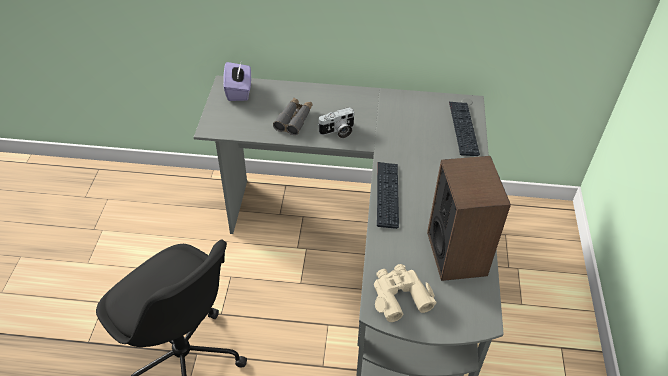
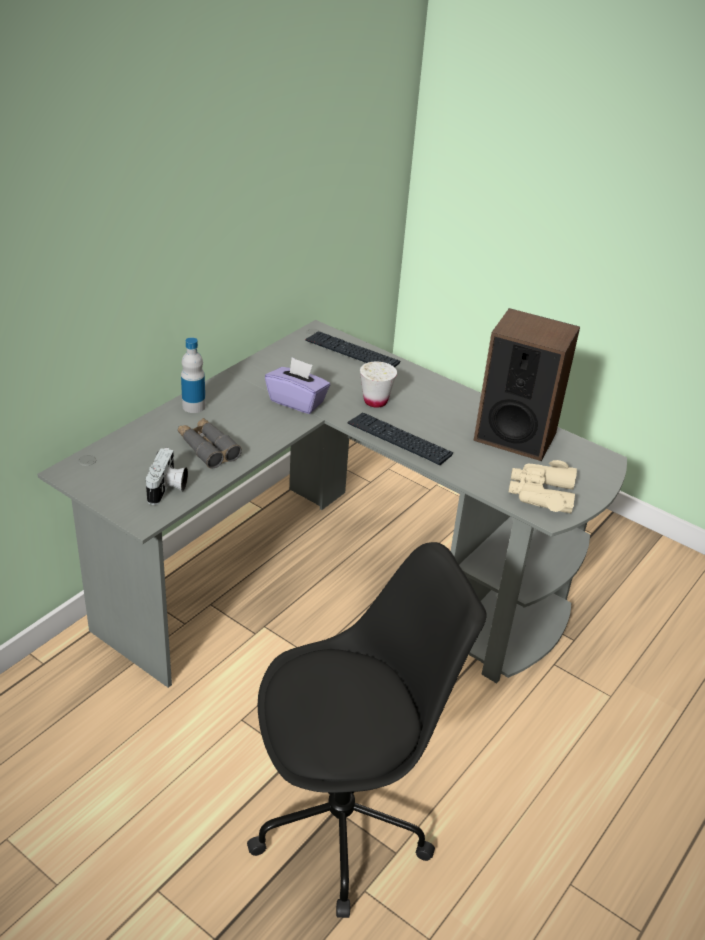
camera: 60 degrees left, 10 degrees down
(239, 91) = (99, 467): purple tissue box -> purple tissue box (297, 401)
(328, 95) = (194, 406): none -> bottle
(338, 132) = (266, 428): camera -> camera (168, 489)
(419, 165) = (375, 401): none -> white cup

